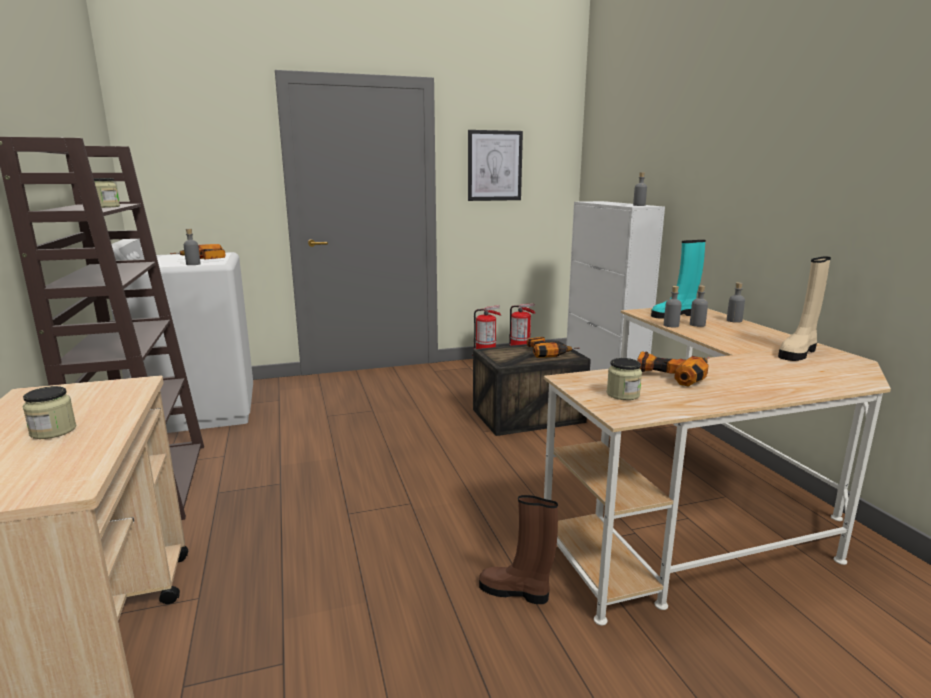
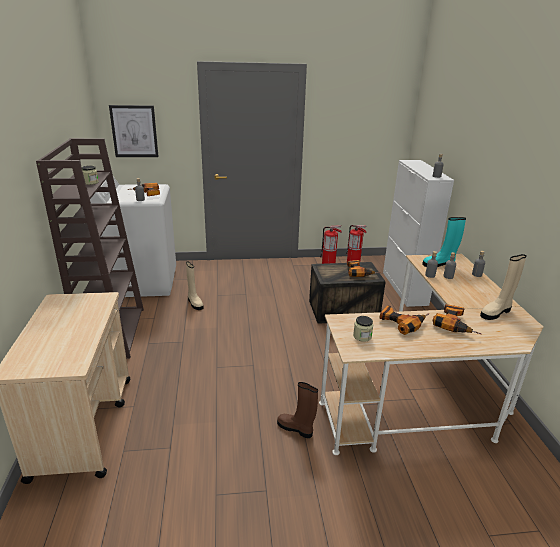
camera: 10 degrees right, 10 degrees up
(53, 431) = (67, 329): jar -> none
(291, 429) = (194, 303): none -> beige boot
(494, 166) = (347, 126): picture -> picture (134, 131)
(753, 369) = (455, 324): none -> power drill

